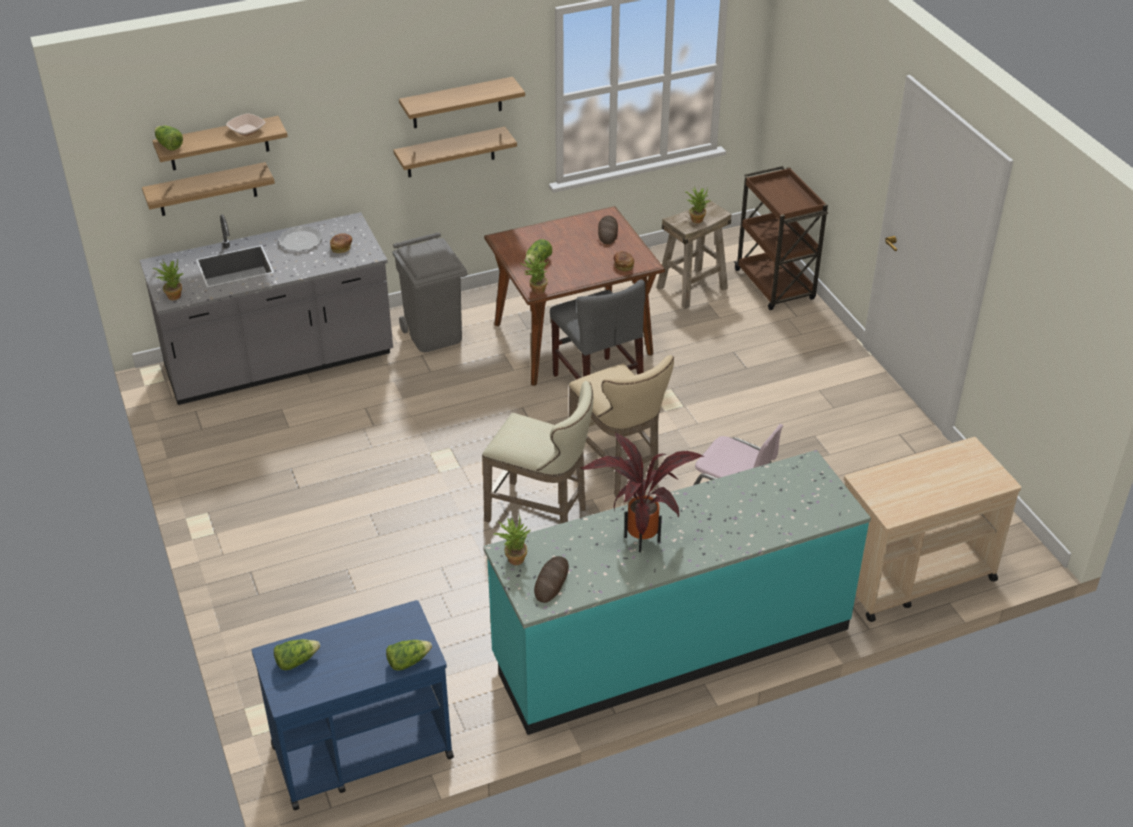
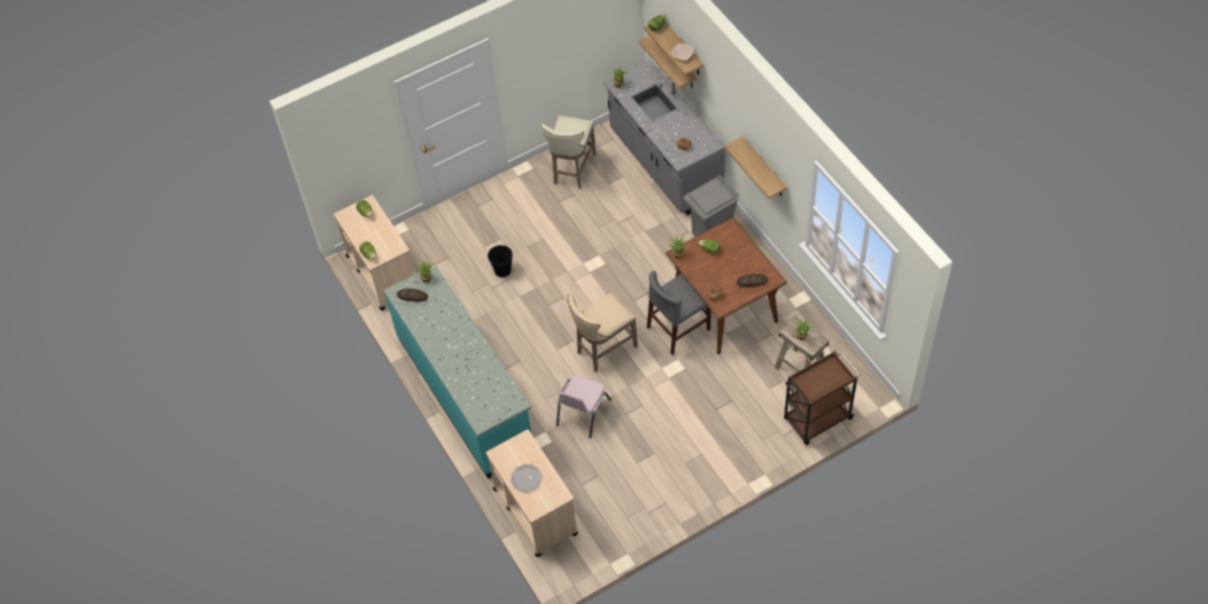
camera: 85 degrees right, 15 degrees up
(300, 241) = (686, 125): plate -> plate (526, 478)
(360, 751) = (382, 273): blue cart -> beige cart
(418, 572) = (502, 270): none -> black bucket
(457, 103) = (769, 149): shelf -> none
(542, 515) = (556, 318): beige stool -> beige stool (572, 170)
(641, 536) = (449, 330): potted plant -> none

